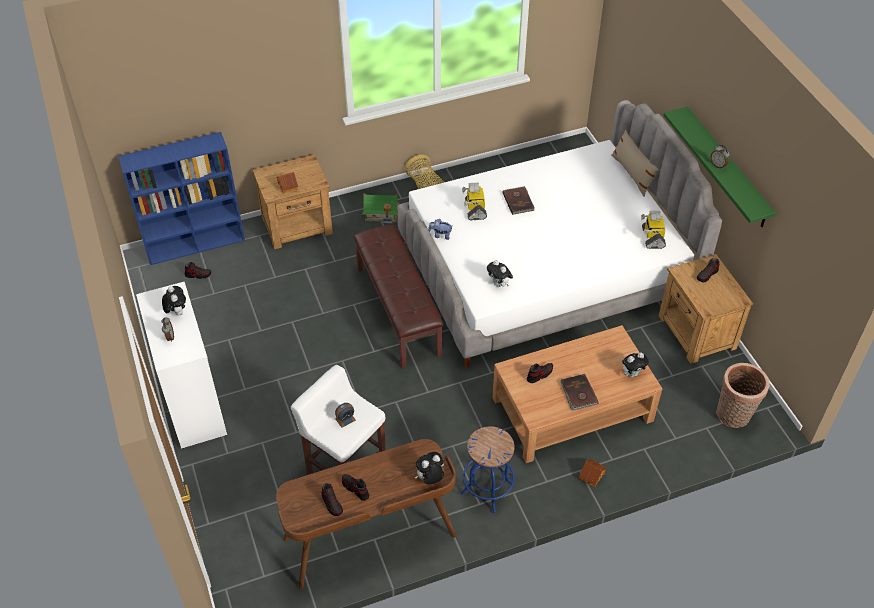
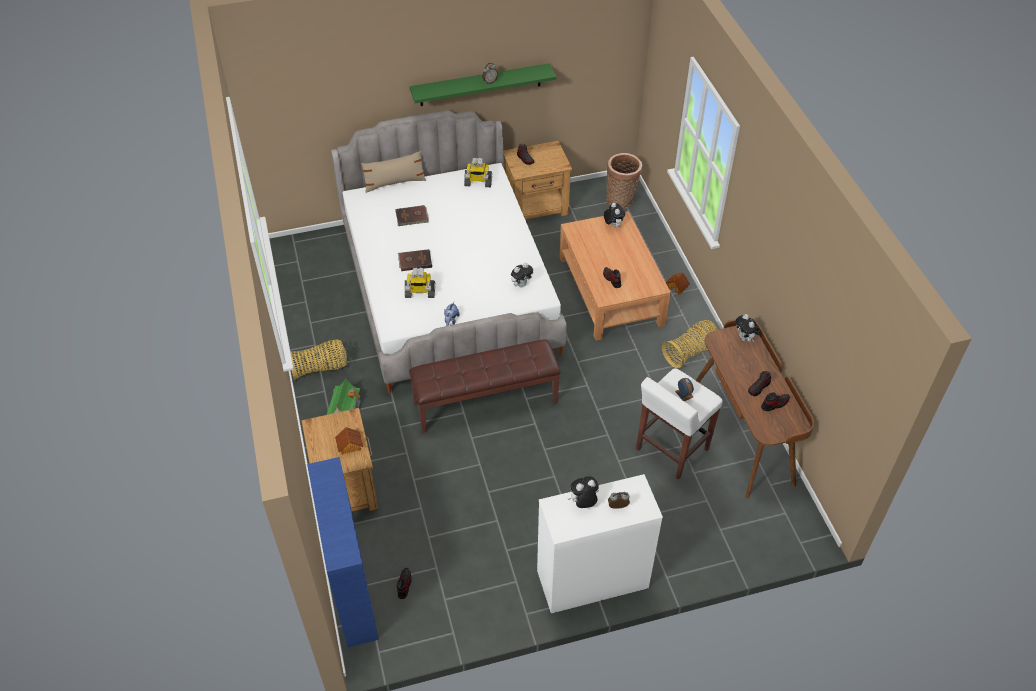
camera: 85 degrees left, 0 degrees up
(488, 489) = (690, 352): blue stool -> basket
(578, 393) = (632, 258): brown book -> brown book (412, 217)

